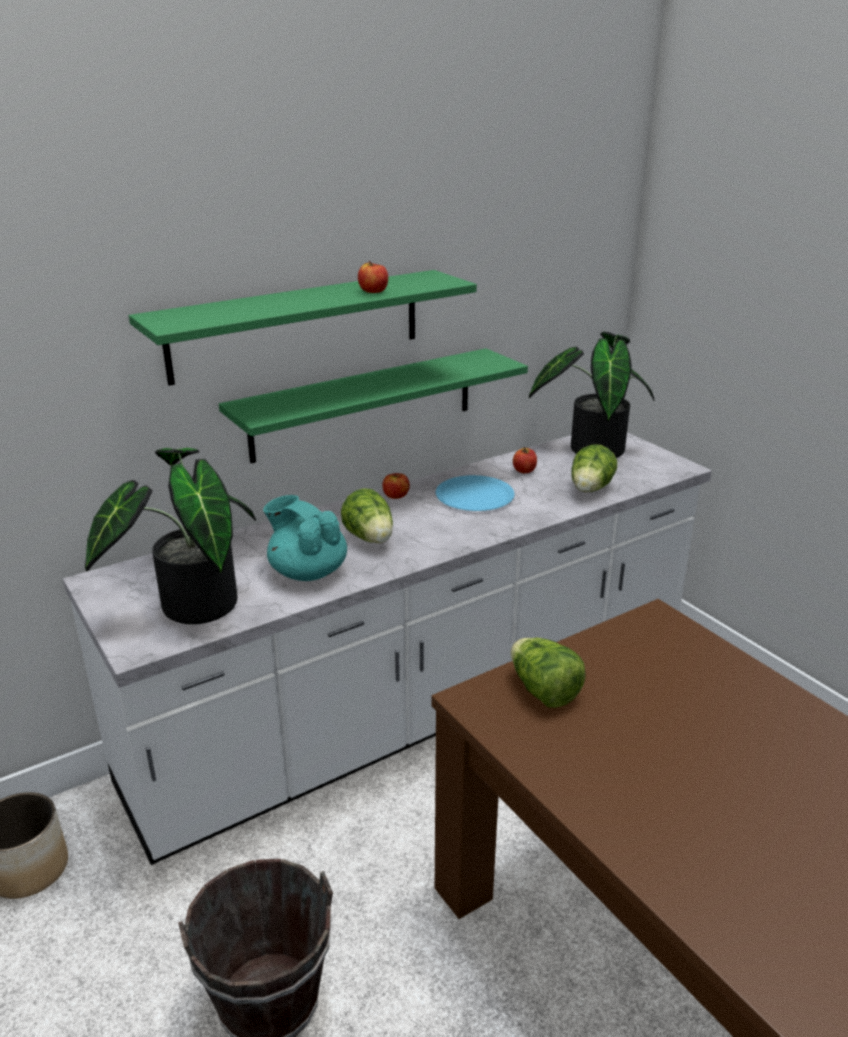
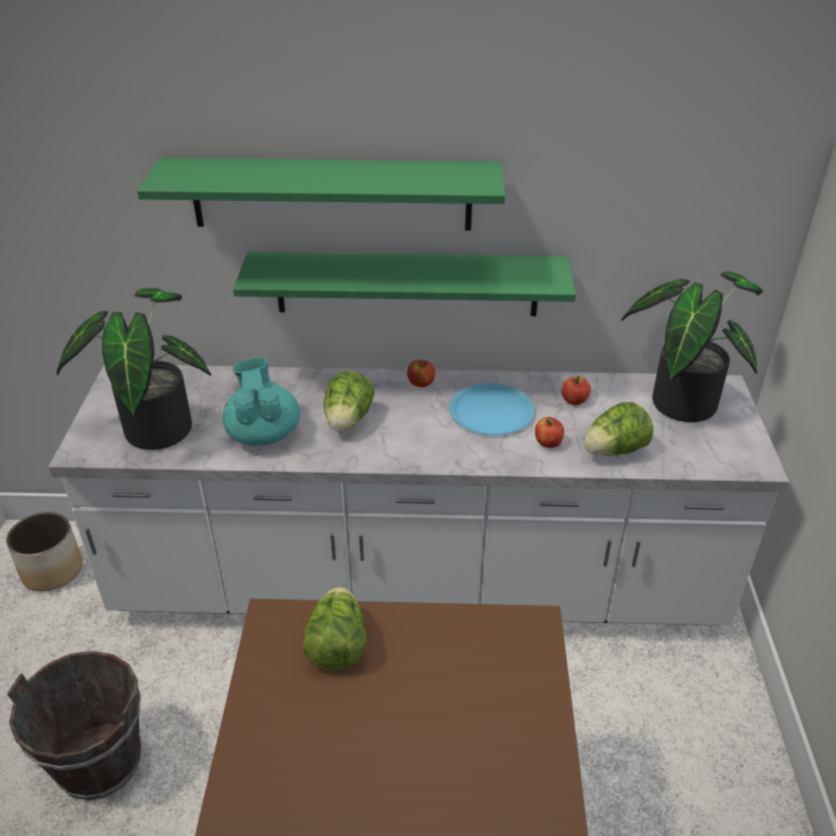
camera: 35 degrees right, 10 degrees up
(373, 291) = (389, 180): apple -> apple (548, 442)

